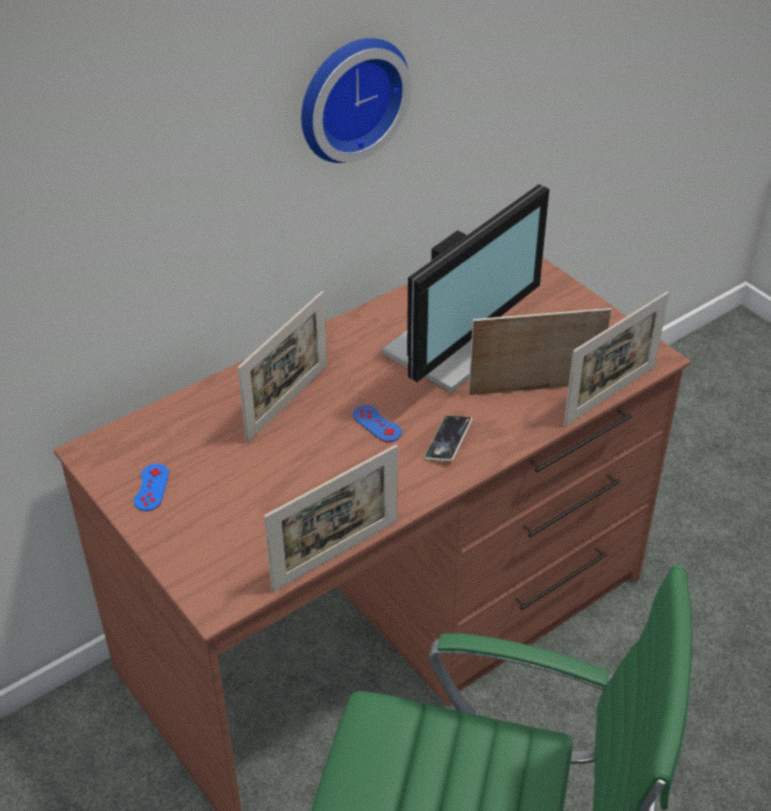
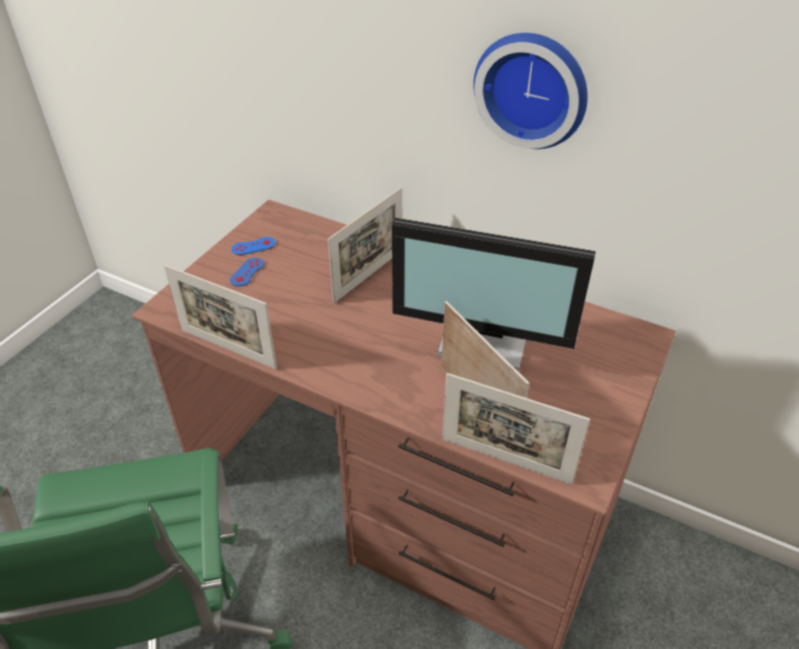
camera: 65 degrees right, 0 degrees up
(287, 403) = (368, 275): picture frame -> picture frame turned 60 degrees counterclockwise
(377, 424) = (374, 326): blue game controller -> blue game controller (247, 272)
(448, 441) = (378, 371): phone -> none

